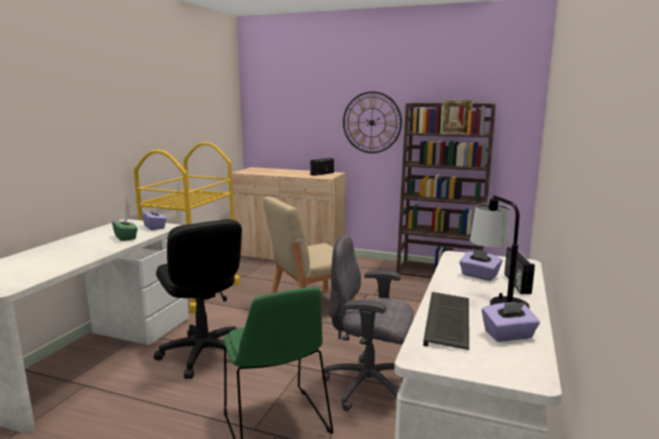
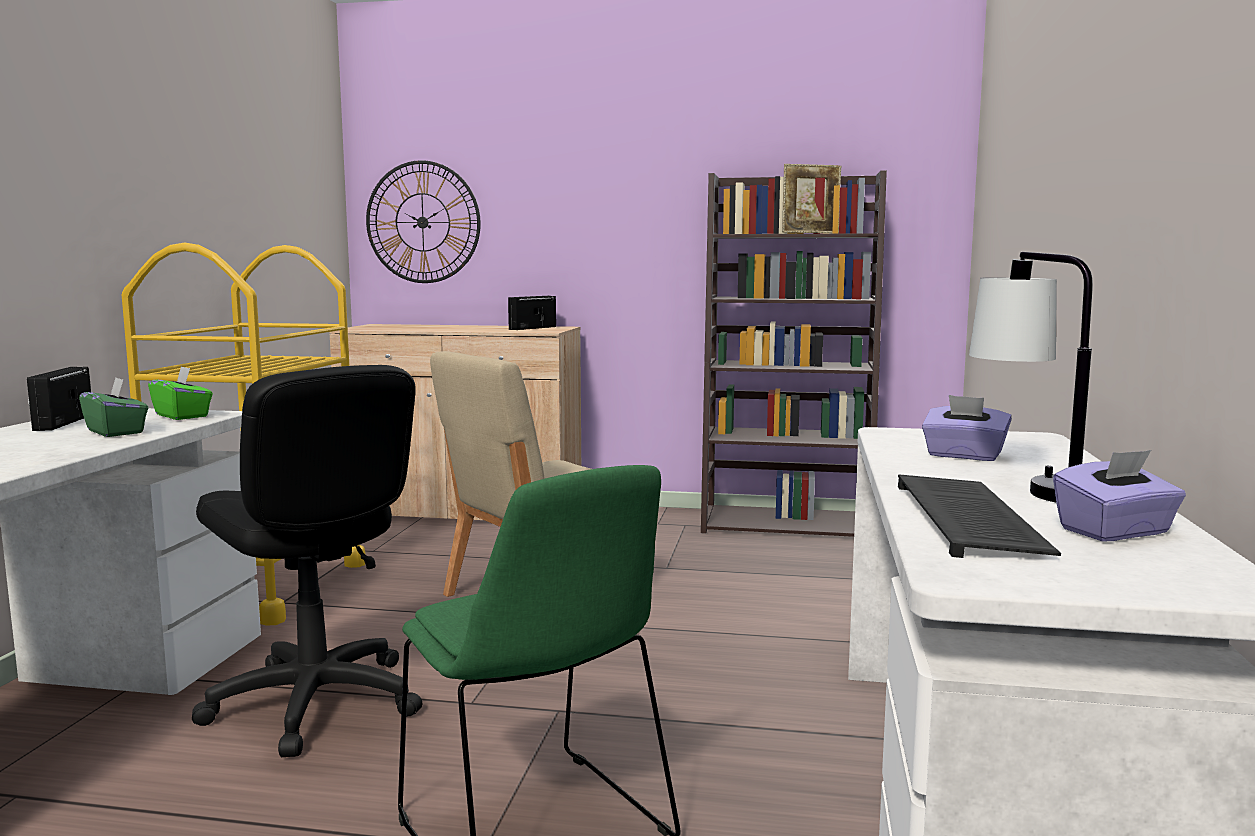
camera: 10 degrees left, 5 degrees down
(155, 227) = (182, 416): purple tissue box -> green tissue box
(369, 386) = (725, 735): grey office chair -> none
(371, 122) = (632, 221): wall clock -> wall clock (423, 222)
(516, 283) = (1048, 462): radio -> radio (62, 422)

